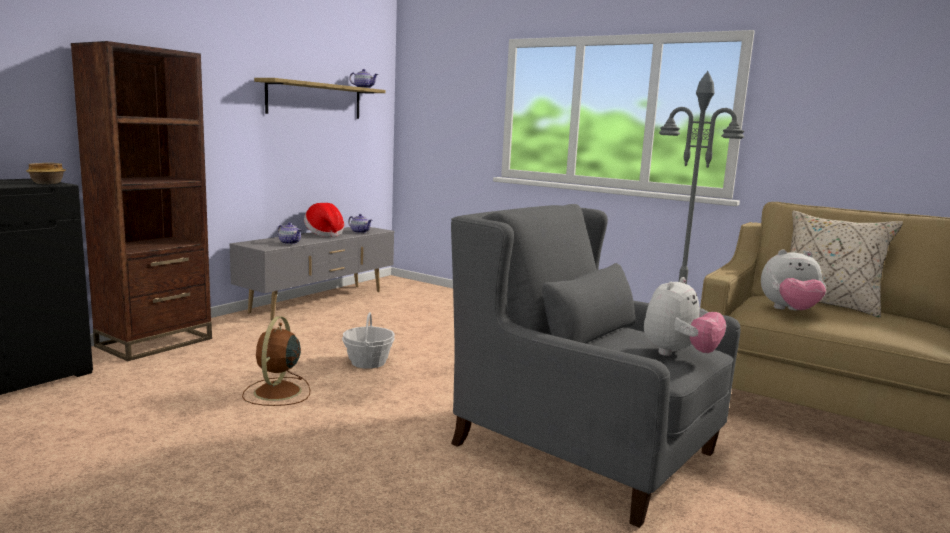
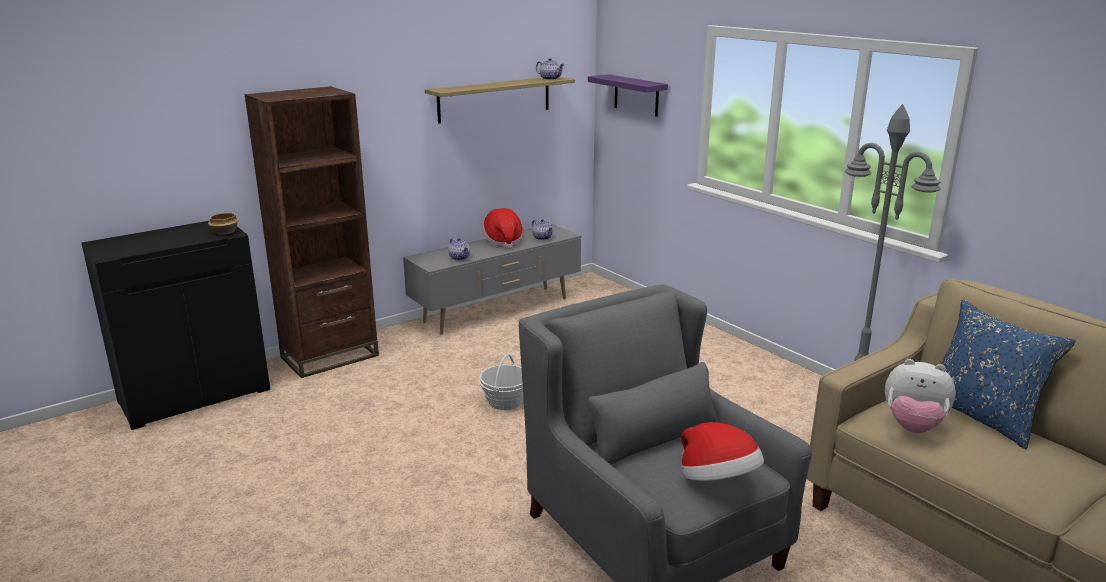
camera: 20 degrees right, 10 degrees up
(277, 392) = (407, 431): brown fan -> none
(438, 108) = (636, 95): none -> purple shelf
(678, 354) = (717, 481): plush toy -> hat
(826, 304) = (981, 416): beige pillow -> blue pillow

